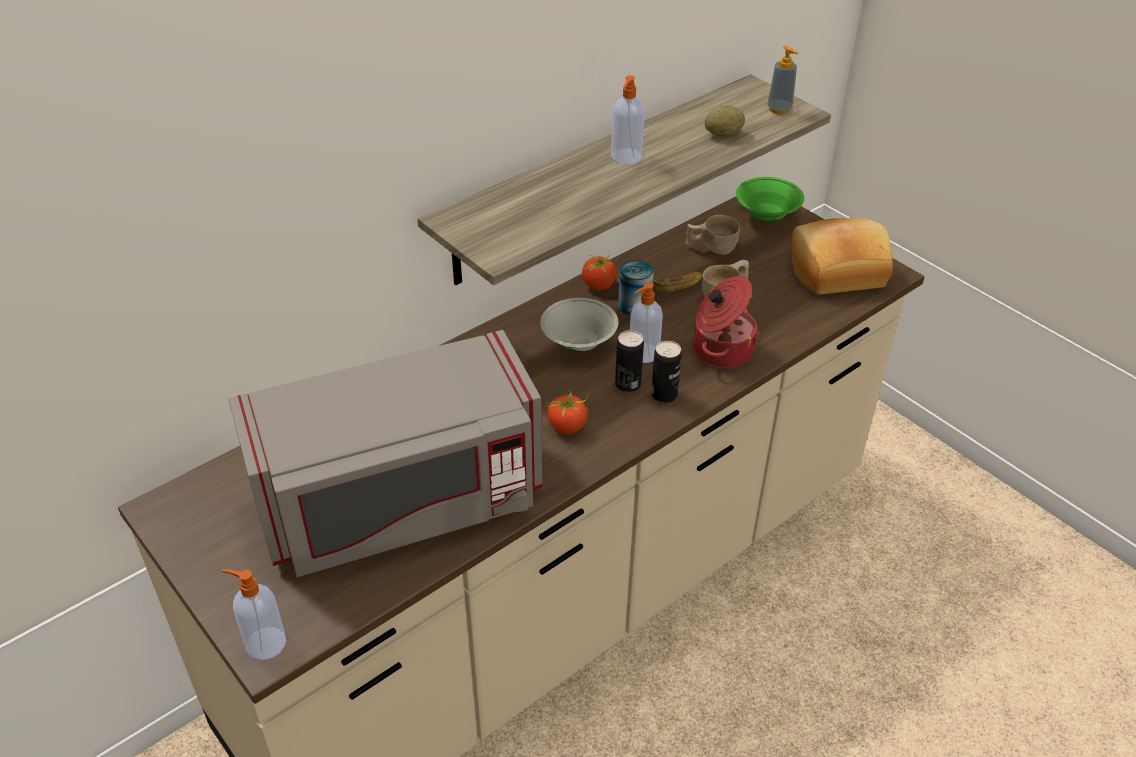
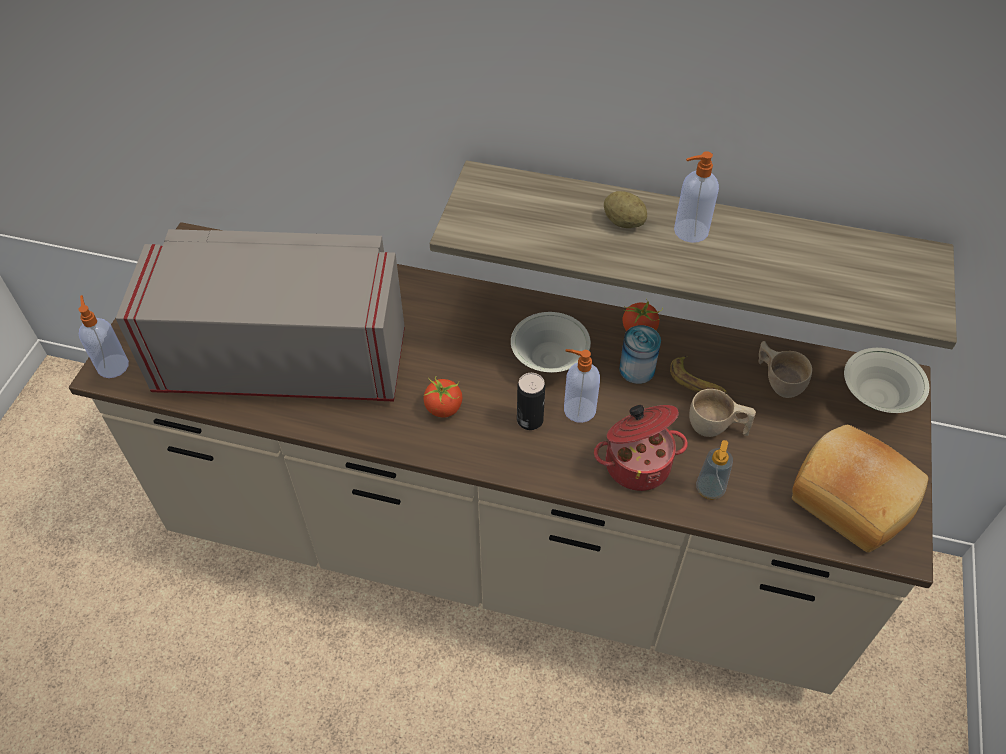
camera: 55 degrees right, 10 degrees up
(401, 503) = (285, 357): grey microwave -> grey microwave turned 150 degrees clockwise
(664, 395) = (539, 452): can -> none
(723, 134) = (809, 277): potato -> potato (623, 222)
(766, 217) = (877, 398): green bowl -> white bowl
(779, 109) = (911, 297): soap dispenser -> soap dispenser (709, 489)

